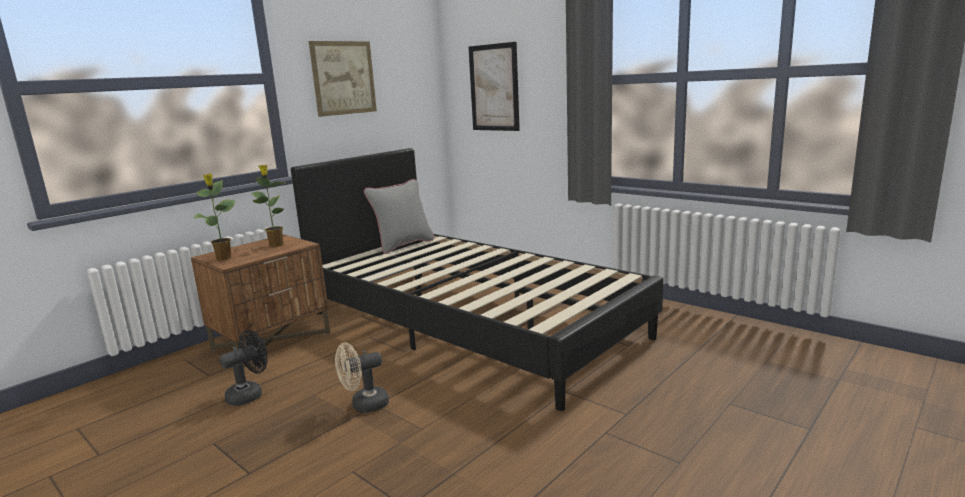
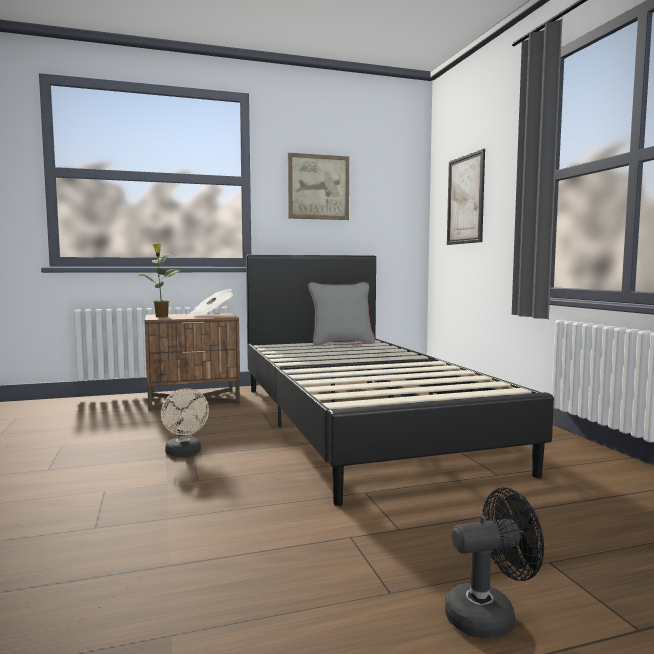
camera: 30 degrees right, 10 degrees down
(250, 394) = (128, 426): black fan -> black fan (490, 615)
(276, 245) = (210, 315): potted plant -> newspaper
(364, 405) = (184, 453): beige fan -> beige fan turned 120 degrees counterclockwise

